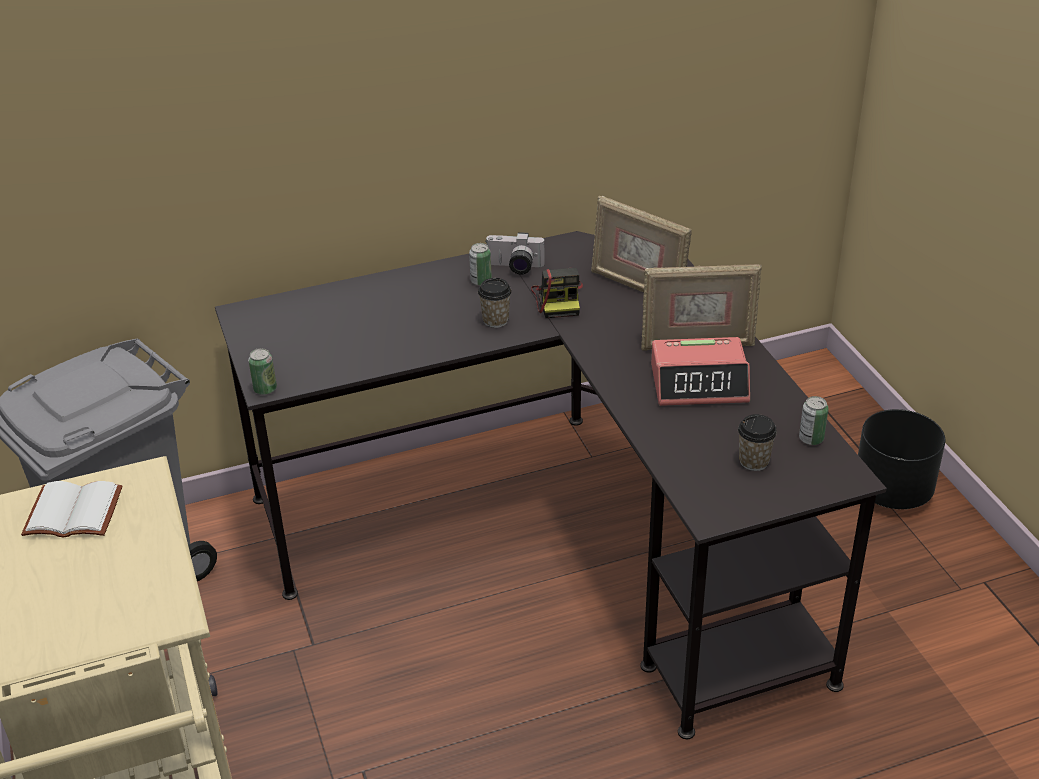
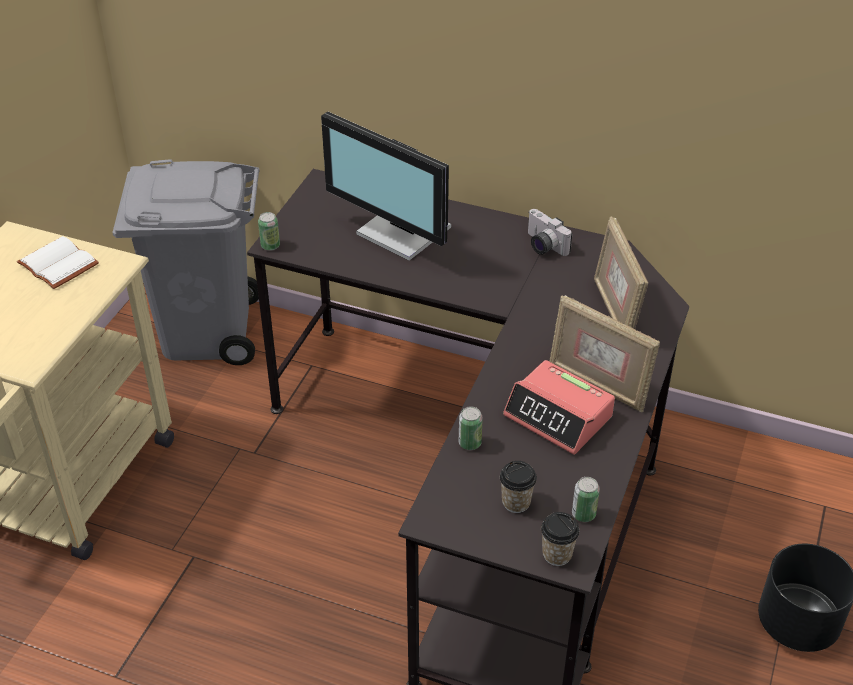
camera: 40 degrees right, 5 degrees up
(379, 317) = (402, 233): none -> monitor
(481, 281) = (505, 243): can -> can (469, 443)
(495, 320) = (476, 280): cup -> cup (557, 554)
(558, 300) = (541, 289): camera -> none

